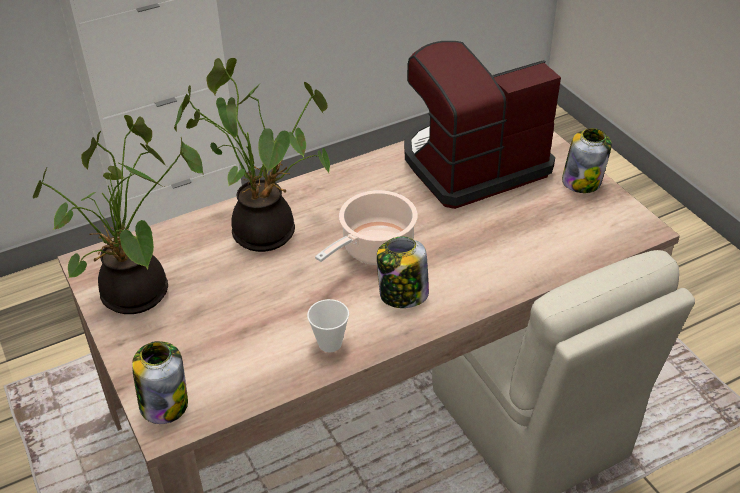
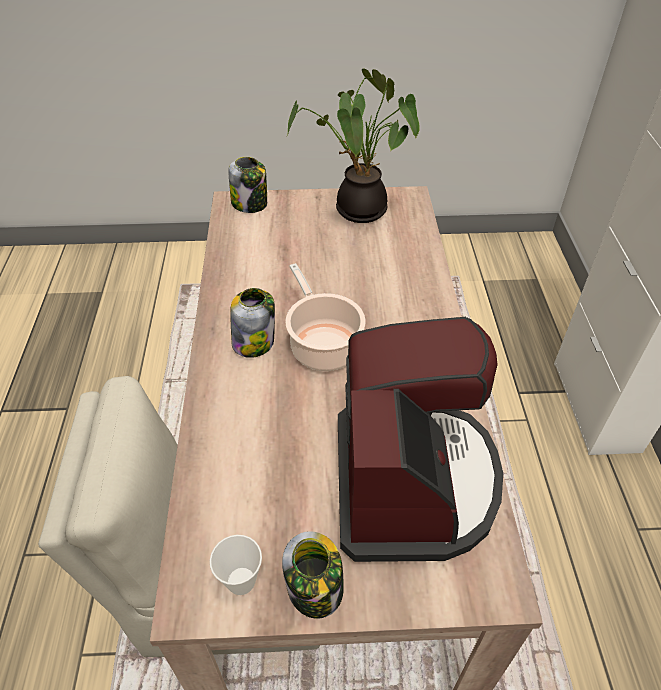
camera: 115 degrees right, 5 degrees up
(267, 230) = (392, 288): potted plant -> none
(330, 343) = (237, 285): cup -> cup (241, 581)

